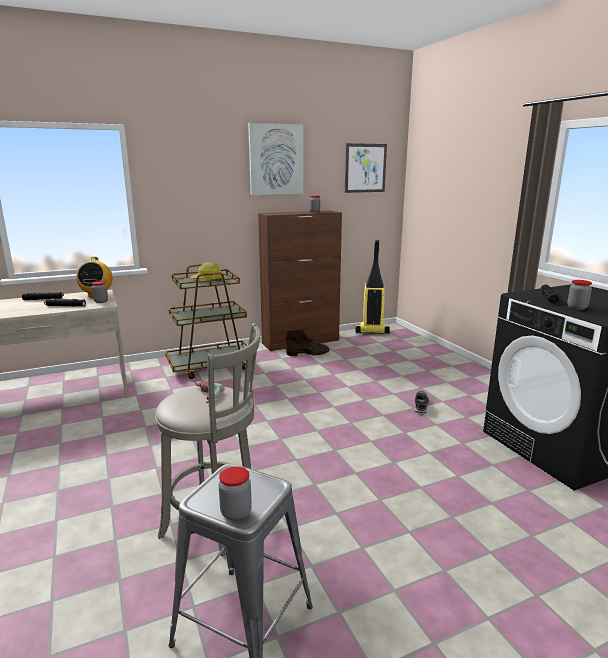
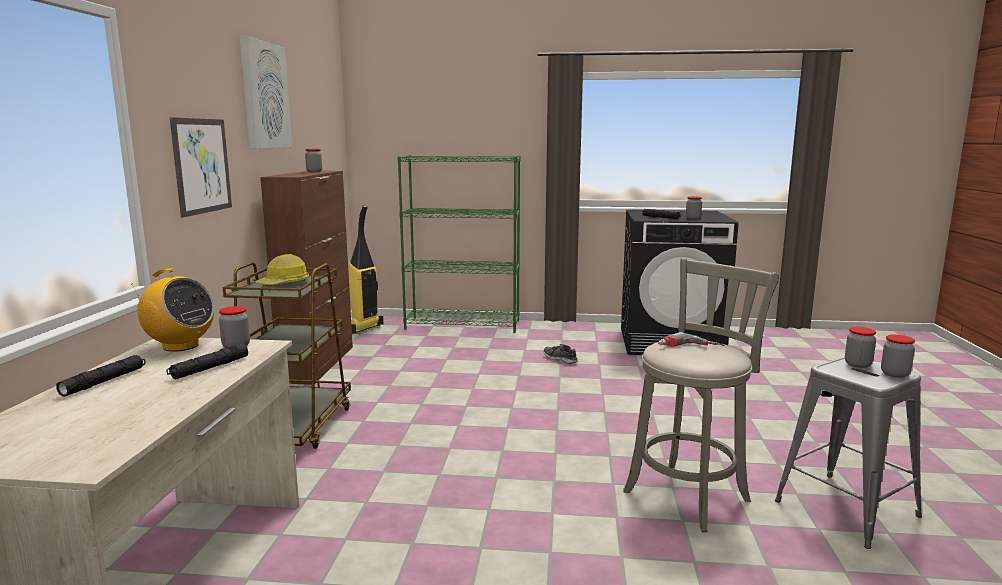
camera: 60 degrees left, 5 degrees down
(256, 488) = (858, 364): none -> jar
(308, 353) = (361, 368): brown boot -> none
(365, 168) = (323, 113): picture -> picture (202, 166)
(436, 354) = (463, 325): none -> green bookcase

